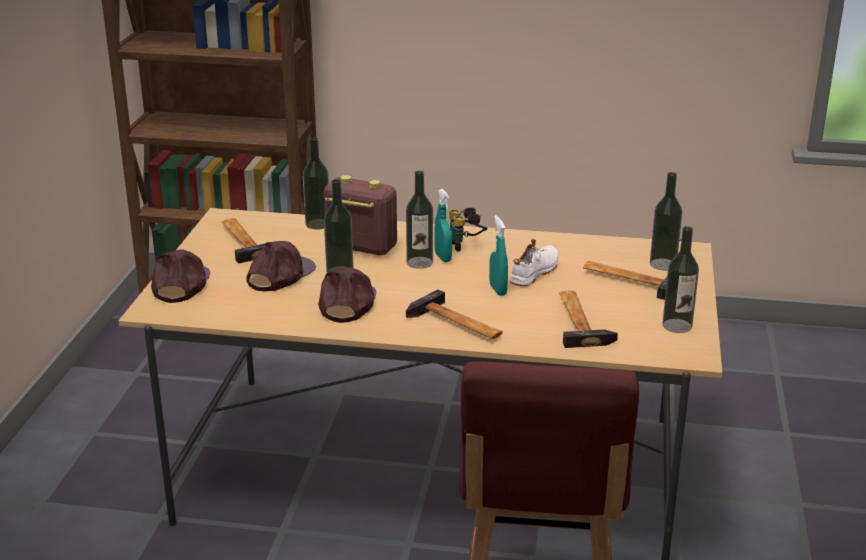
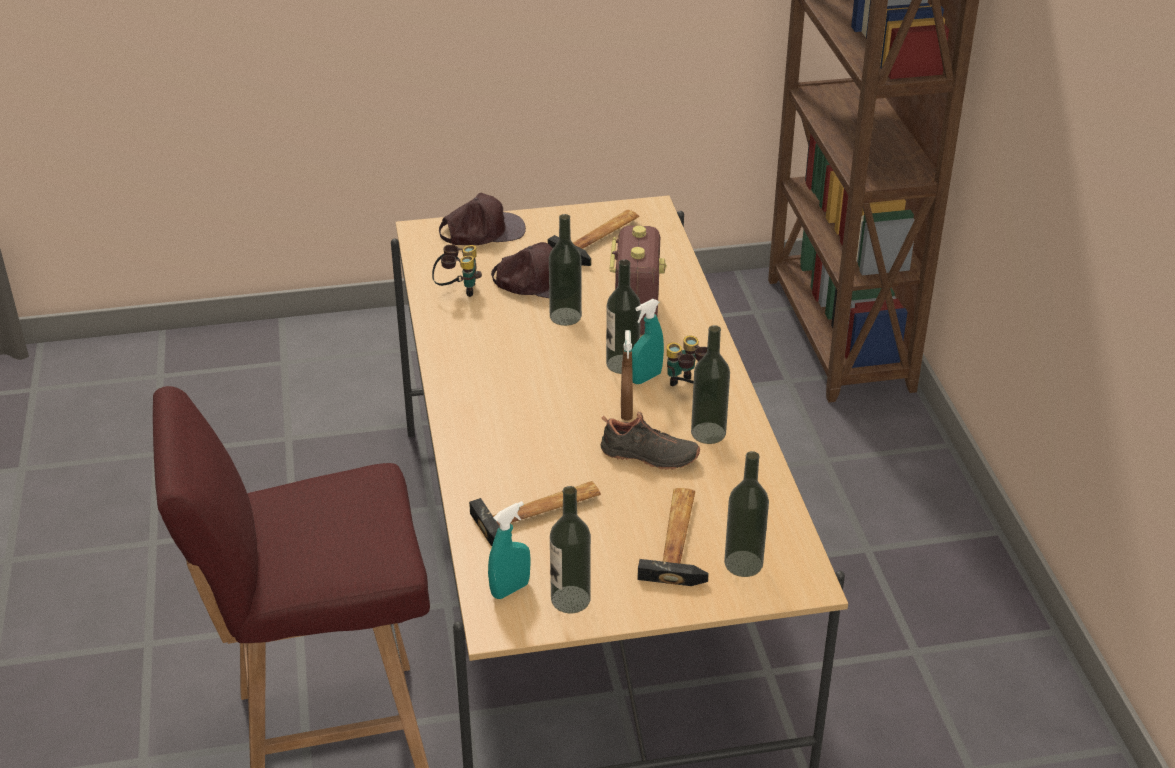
camera: 70 degrees right, 10 degrees up
(260, 308) = (458, 290): none -> binoculars
(317, 224) = (675, 271): bottle -> bottle (708, 433)
(346, 303) = (496, 339): brown cap -> none
(457, 325) = (485, 423): hammer -> none
(478, 271) = (626, 411): none -> brown spray bottle
(498, 290) = (586, 436): turquoise spray bottle -> turquoise spray bottle (510, 589)
(536, 273) = (649, 457): white shoe -> black shoe

